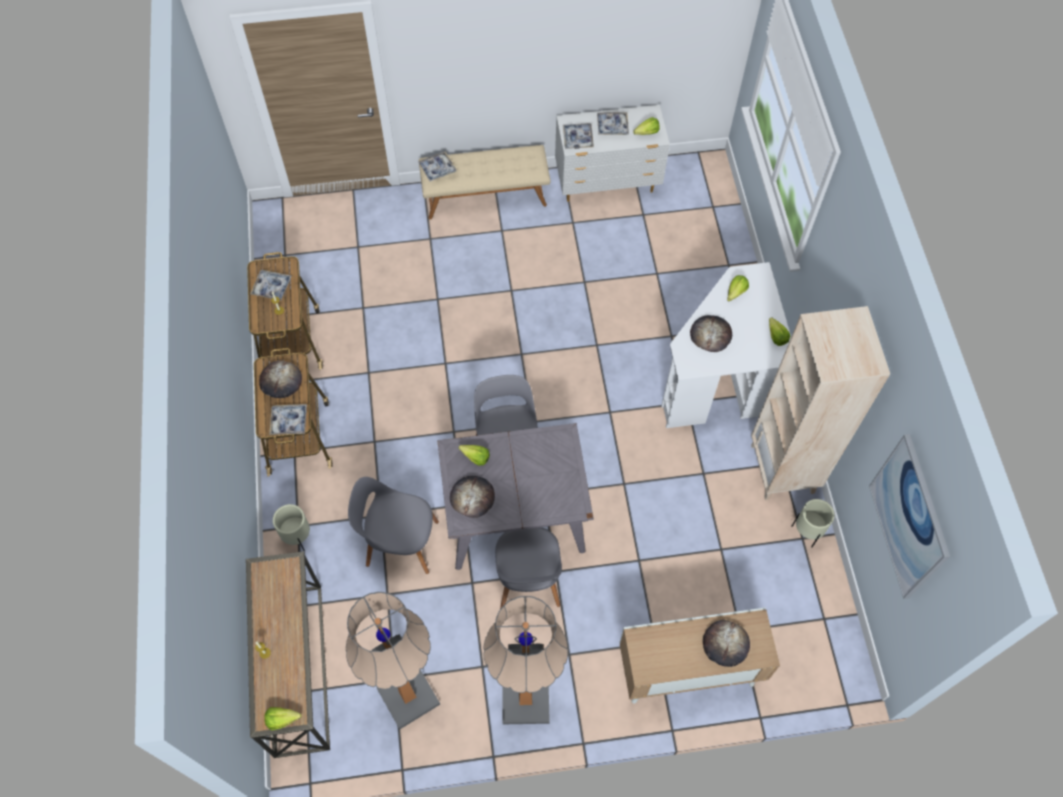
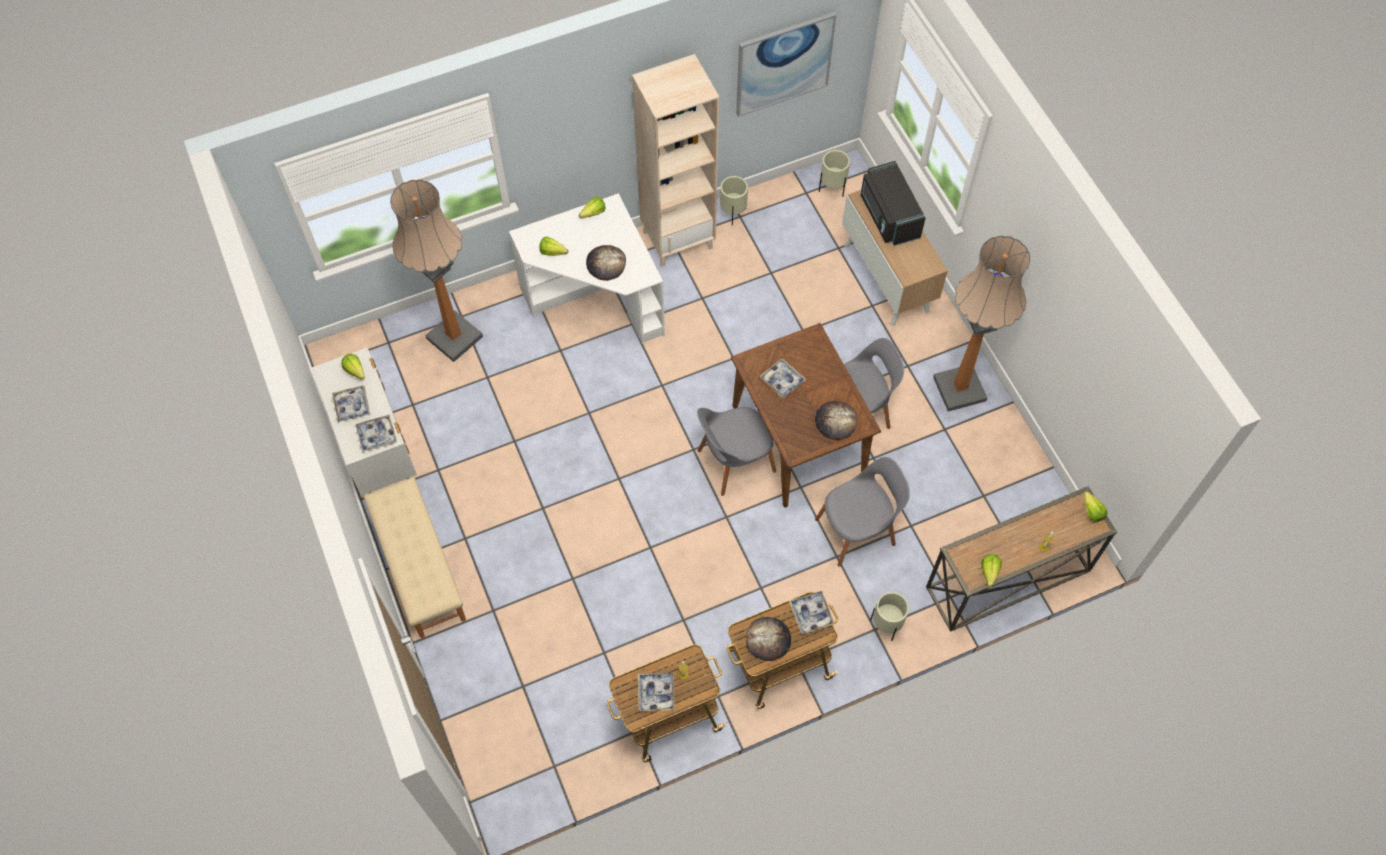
camera: 105 degrees left, 0 degrees up
(399, 542) = (857, 530): grey chair -> grey chair turned 105 degrees counterclockwise
(408, 697) = (994, 479): floor lamp -> floor lamp (454, 337)
(437, 169) = (425, 594): tray -> tray (782, 380)
(473, 456) = (794, 431): lettuce -> lettuce (988, 574)
(515, 517) = (797, 438): grey dining table -> brown dining table
(725, 644) = (888, 216): bread -> black microwave
(825, 650) = (832, 188): none -> beige planter

